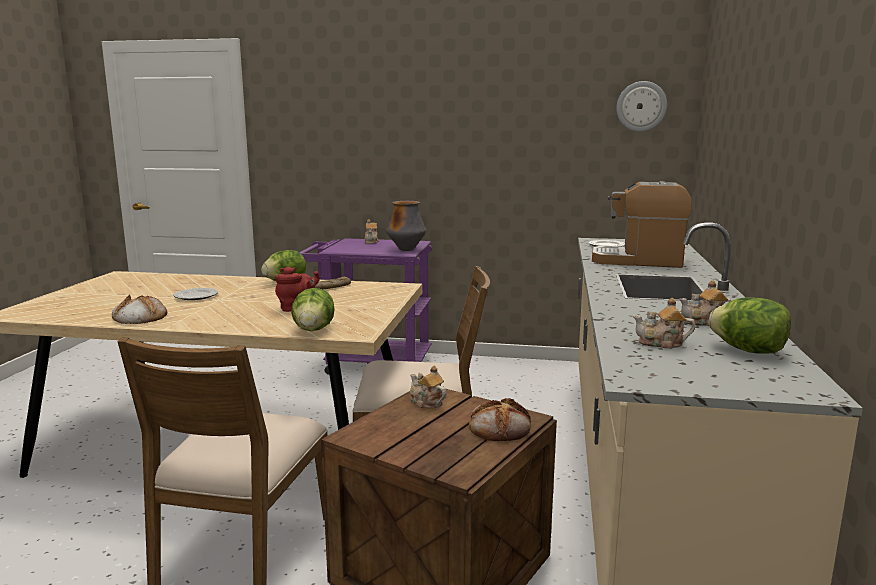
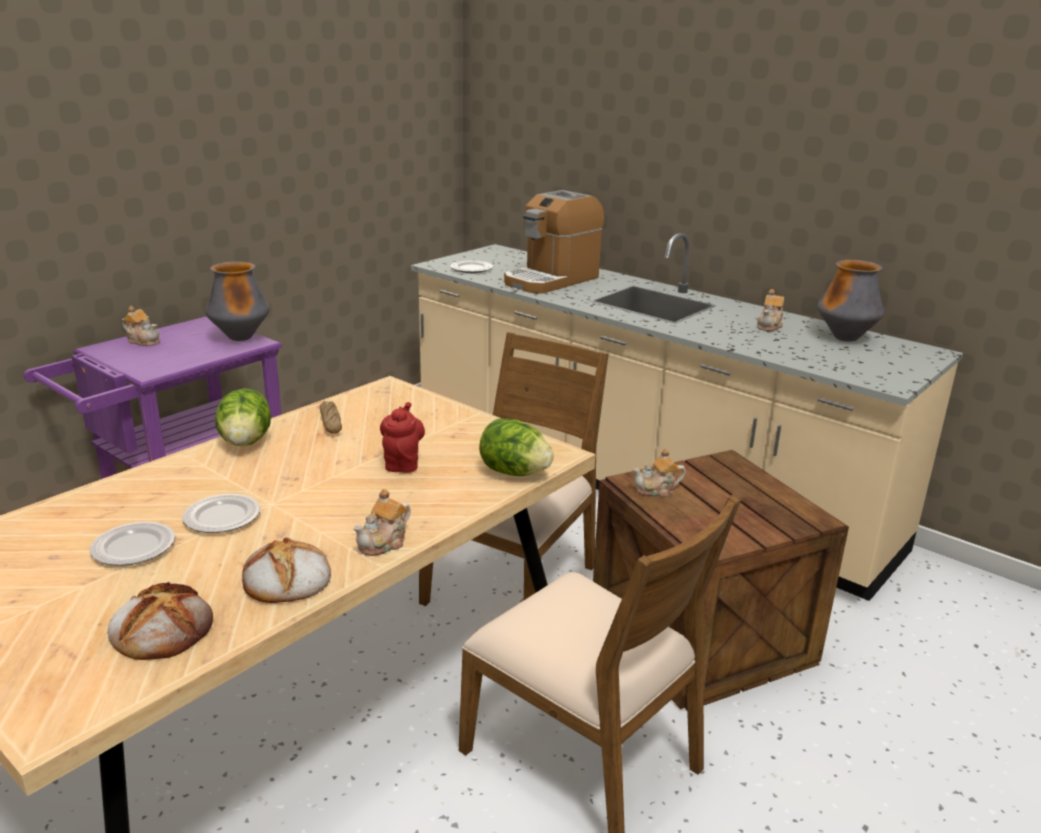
camera: 60 degrees left, 10 degrees up
(154, 292) = (133, 548): none -> plate
(500, 427) = (739, 476): bread -> bread (162, 628)
(641, 106) = (419, 91): wall clock -> none
(662, 343) = (812, 352): teapot -> teapot (384, 543)
(748, 350) = (845, 338): lettuce -> vase

